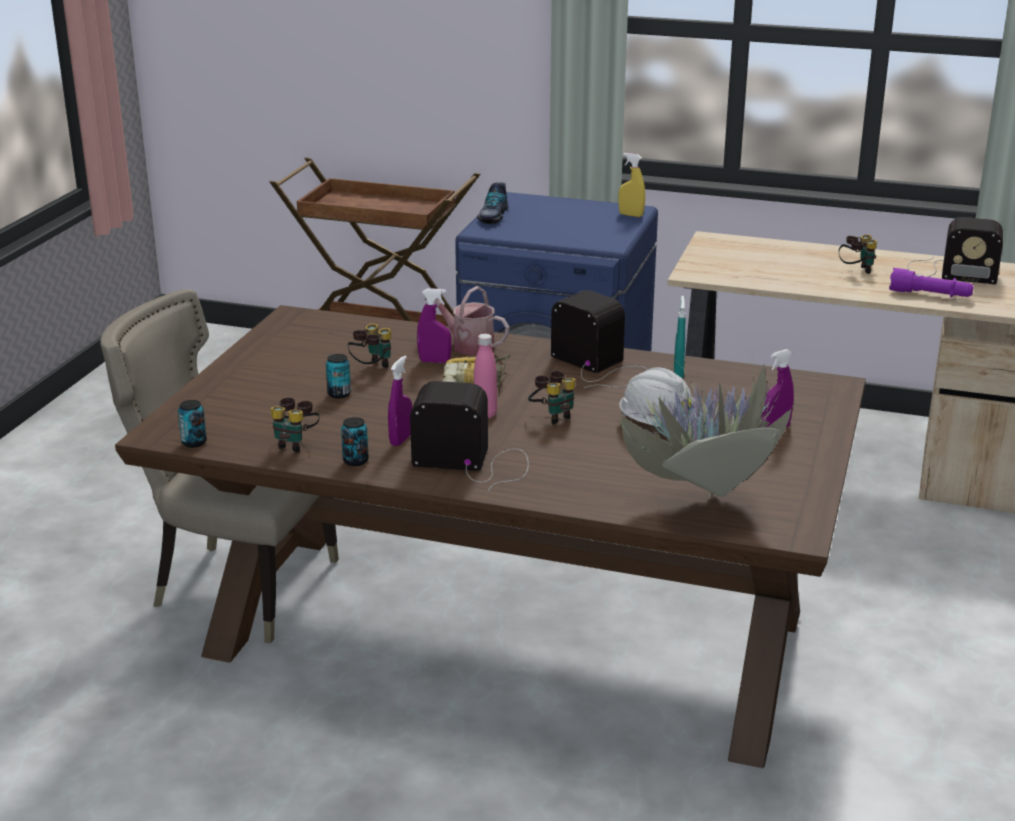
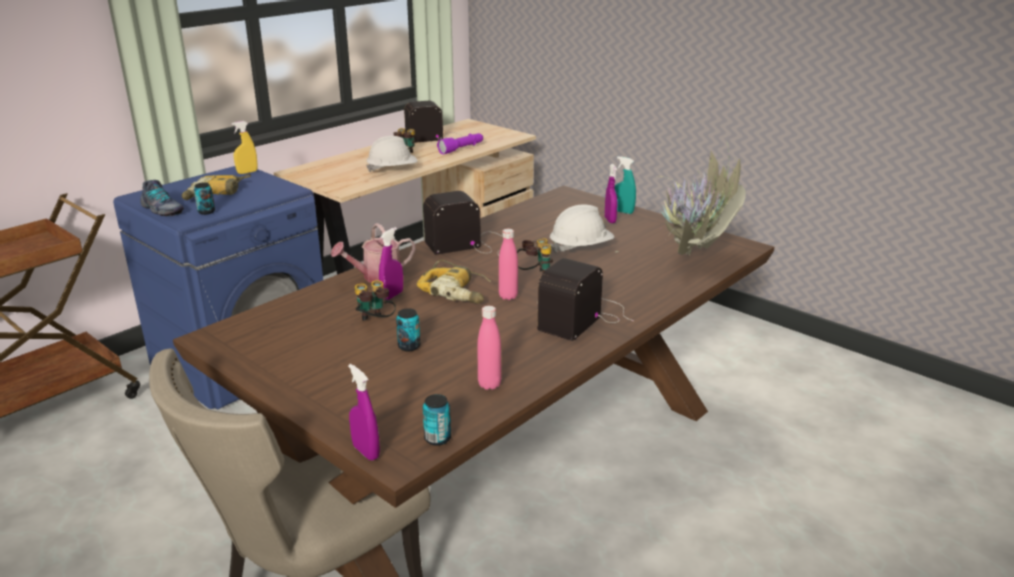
camera: 65 degrees left, 0 degrees up
(295, 444) = (489, 384): binoculars -> pink bottle
(355, 461) = (544, 363): can -> can (206, 212)
(401, 440) = (522, 336): purple spray bottle -> purple spray bottle (366, 452)
(557, 222) = (217, 194): none -> power drill
(678, 374) = (507, 225): turquoise spray bottle -> turquoise spray bottle (622, 212)
(790, 279) = (392, 170): none -> white hard hat
(949, 272) = (437, 138): radio -> radio turned 150 degrees counterclockwise

